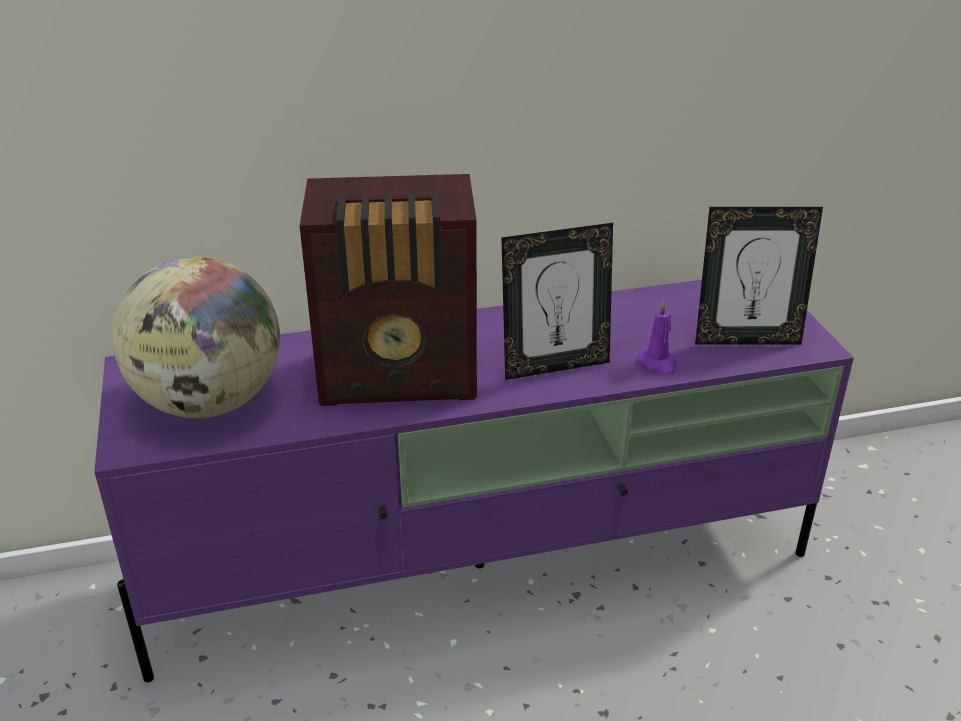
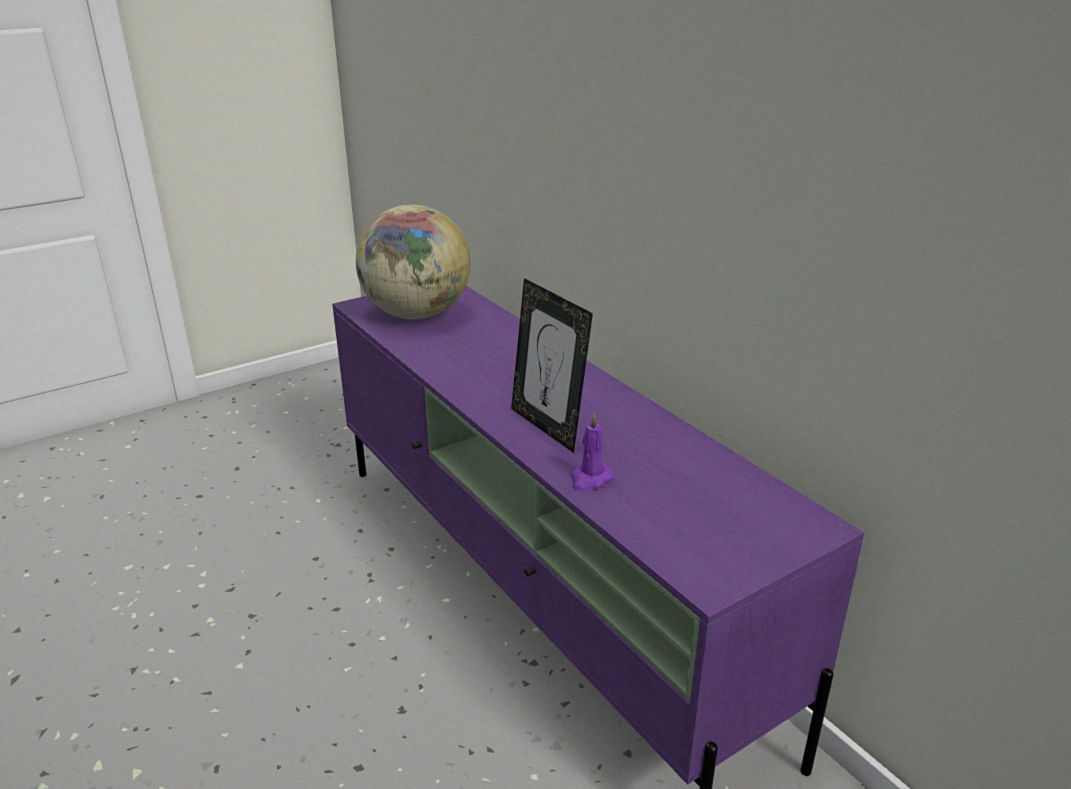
camera: 70 degrees right, 5 degrees down
(402, 377) = (487, 367): radio -> none
(746, 339) = (682, 529): picture frame -> none

